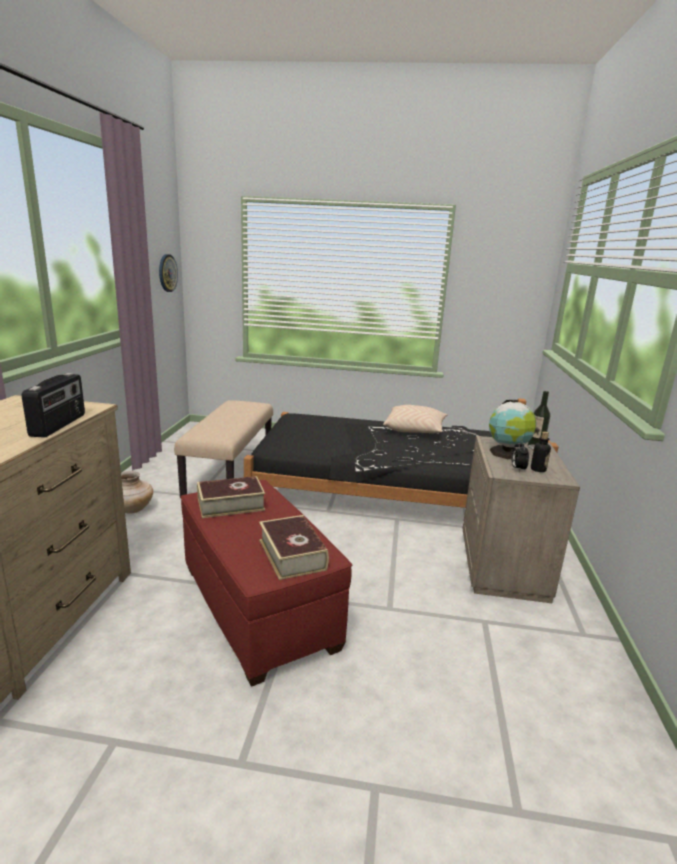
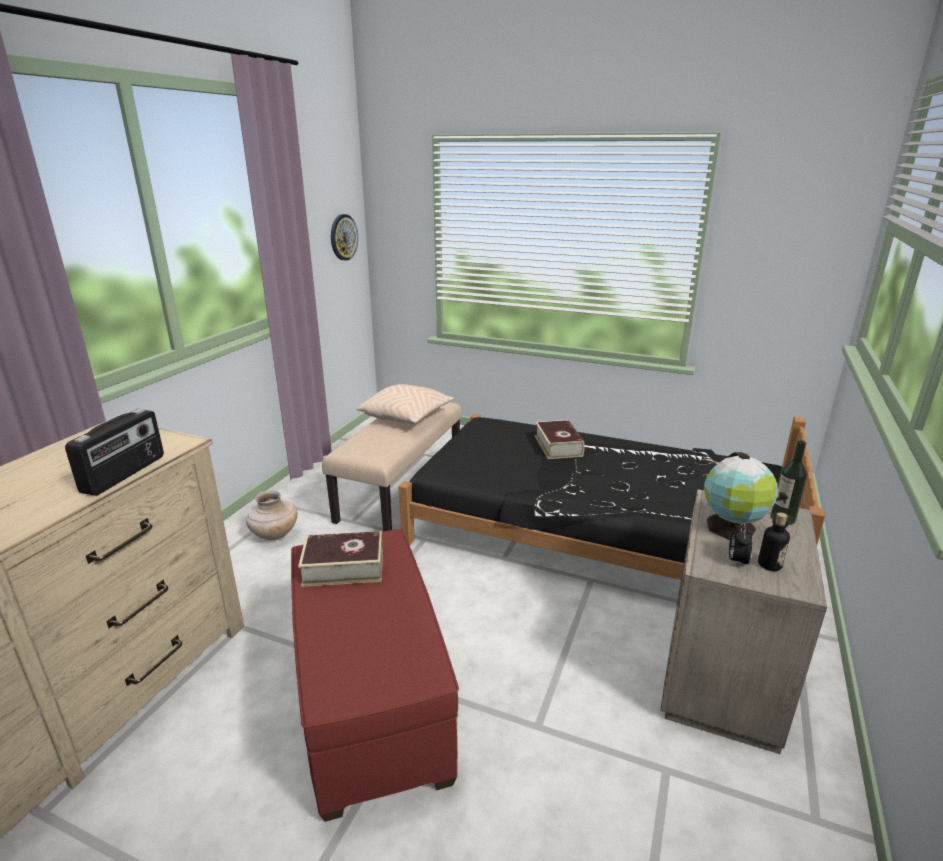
camera: 15 degrees right, 5 degrees up
(292, 554) = (386, 662): book -> book (558, 446)
(415, 430) = (636, 453): beige pillow -> beige pillow (406, 416)

